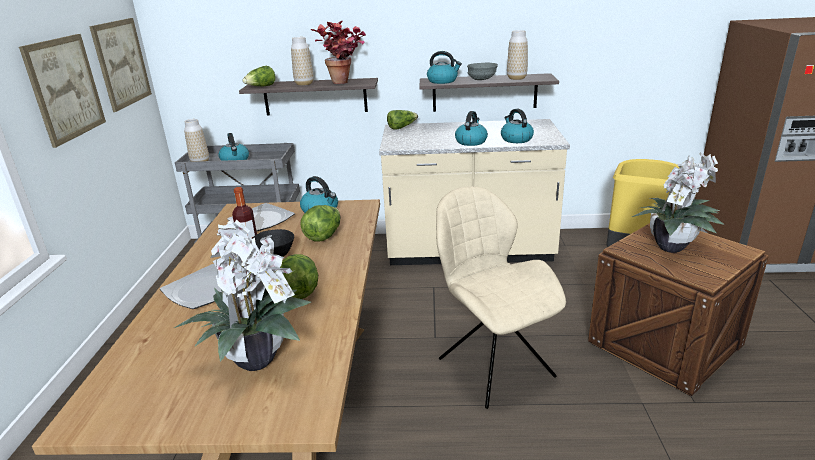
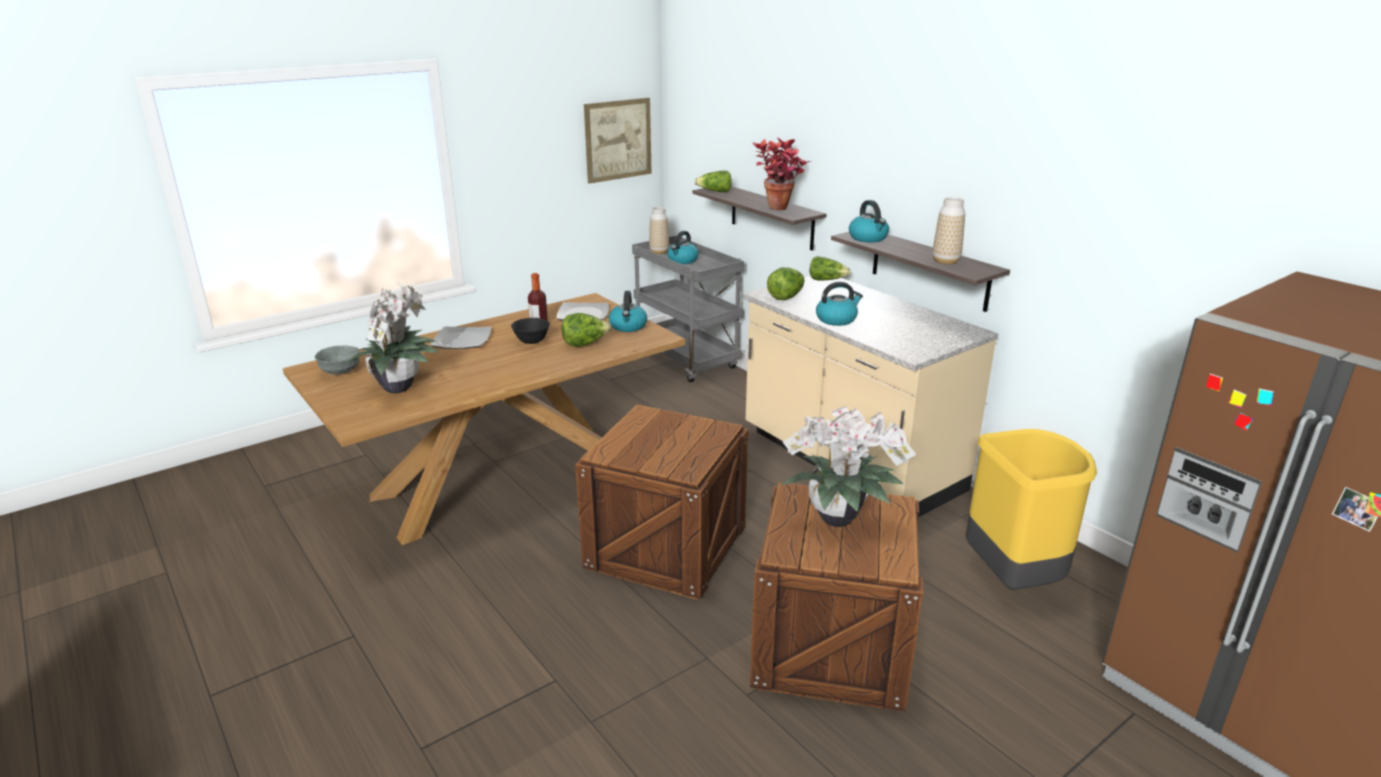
camera: 50 degrees right, 0 degrees up
(65, 88) = (533, 155): picture -> none
(299, 291) = (492, 368): lettuce -> lettuce (786, 297)
(304, 84) = (751, 200): vase -> none
(481, 79) = (908, 250): grey bowl -> grey bowl (340, 371)
(493, 365) = (666, 549): beige chair -> crate
(516, 139) = (883, 336): kettle -> none

